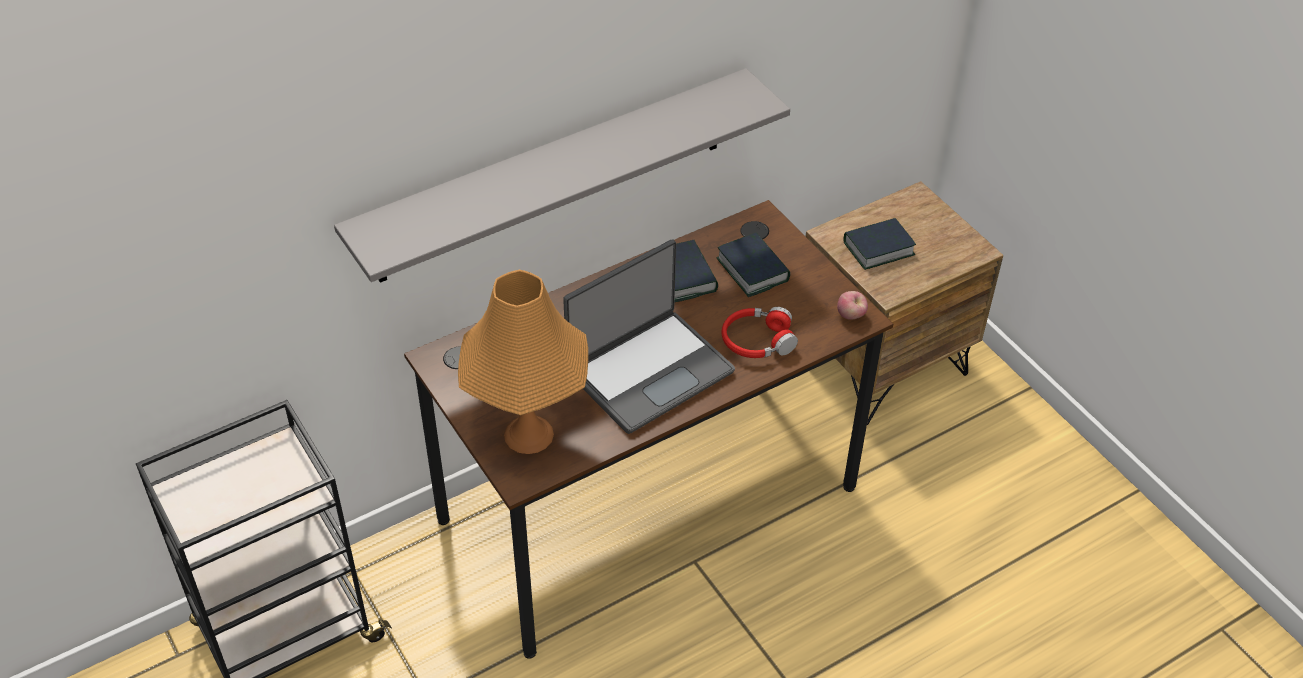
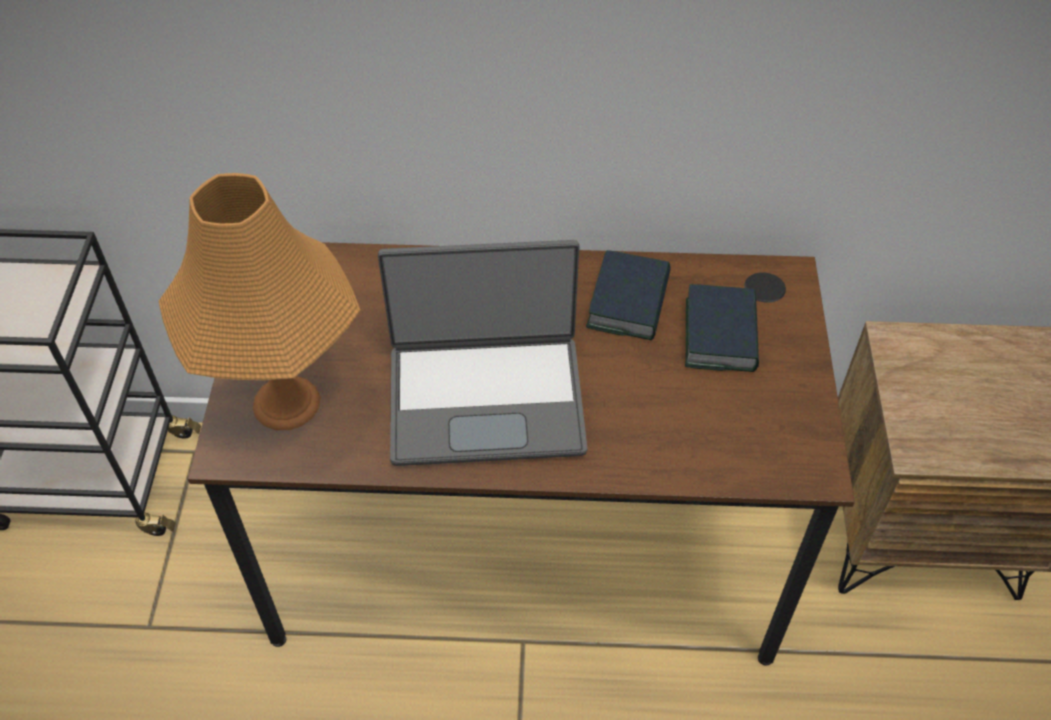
camera: 35 degrees right, 5 degrees up
(553, 176) = (477, 93): grey shelf -> none
(757, 341) = (650, 430): red headphones -> none
(851, 315) = (802, 460): apple -> none
(878, 248) = (945, 388): book -> none

